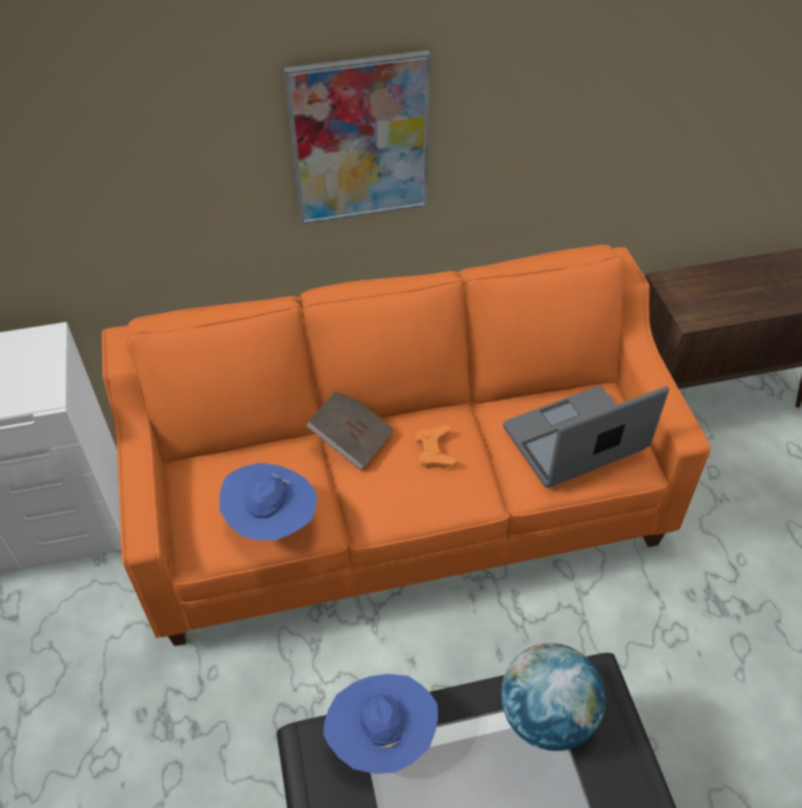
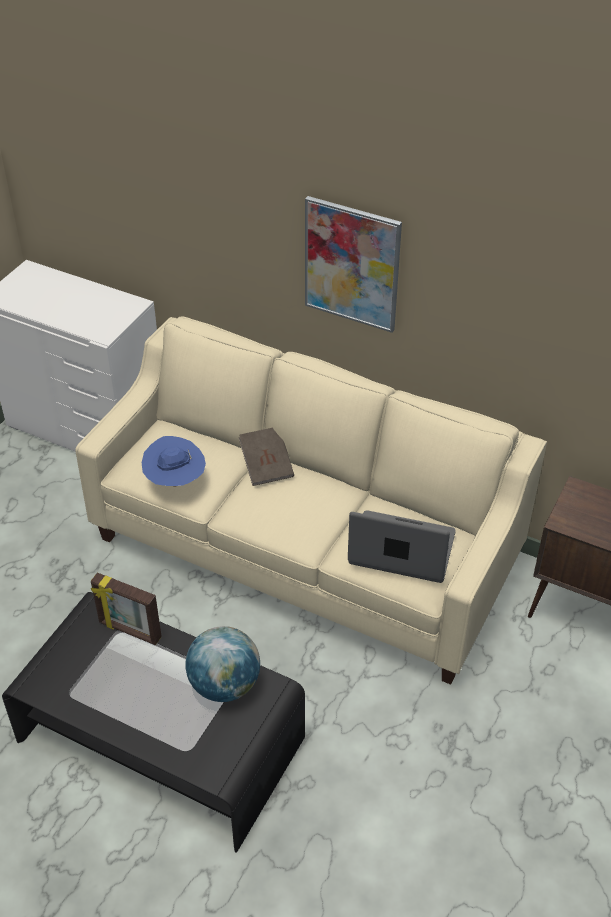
camera: 40 degrees right, 5 degrees down
(382, 737) = (129, 631): blue hat -> picture frame
(403, 506) = (307, 550): orange sofa -> beige sofa
(435, 450) = (307, 501): orange game controller -> none

